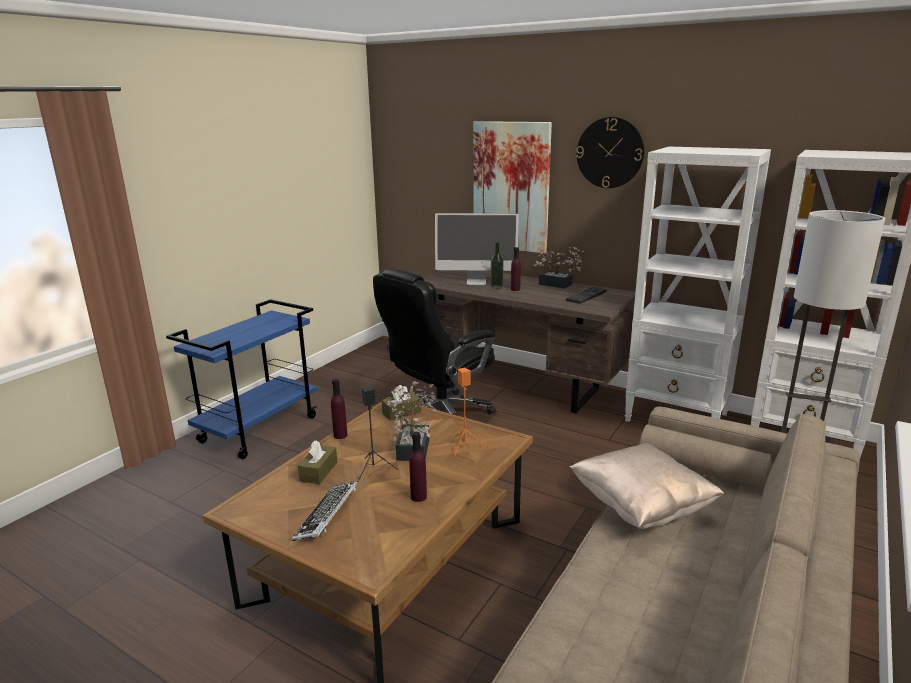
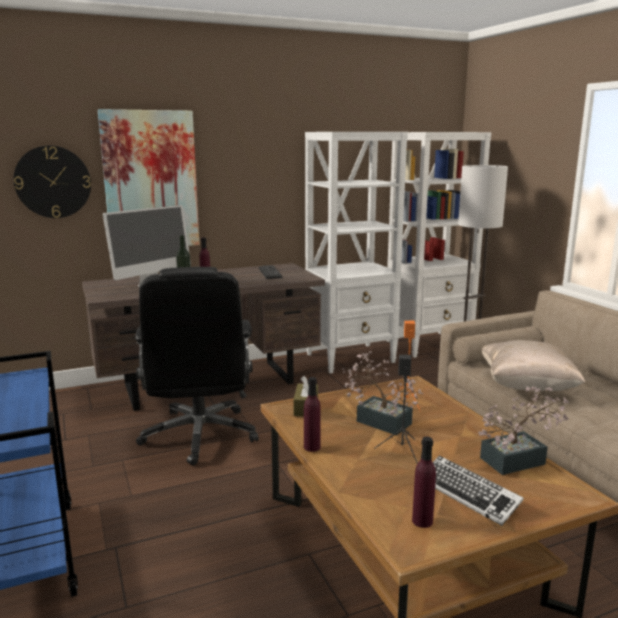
camera: 55 degrees left, 5 degrees down
(319, 471) = (375, 478): brown tissue box -> none
(418, 497) = (472, 443): purple bottle -> purple bottle (422, 521)
(559, 285) = (227, 271): potted plant -> potted plant (519, 460)
(610, 153) = (252, 140): wall clock -> wall clock (53, 182)

